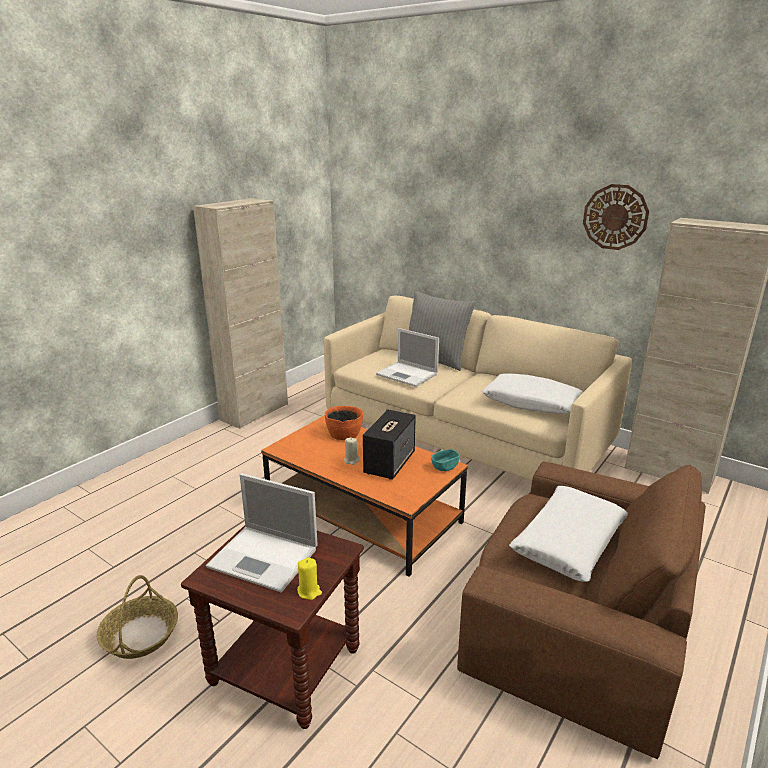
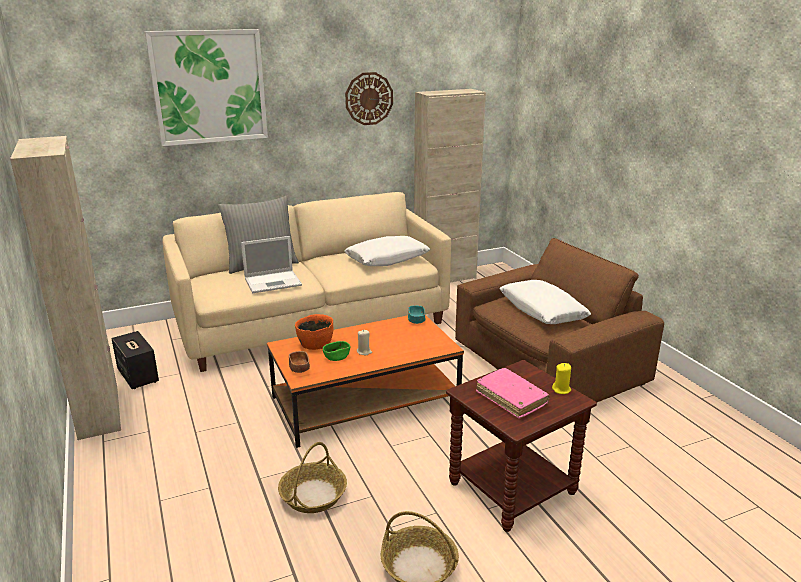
camera: 60 degrees left, 0 degrees up
(210, 539) = (313, 495): none -> basket
(265, 558) = (511, 398): laptop -> pink book
(295, 442) = (299, 368): none -> brown bowl
(329, 451) = (336, 357): none -> green bowl
(389, 463) = (386, 338): speaker -> speaker (137, 375)
(451, 181) = (209, 87): none -> picture

